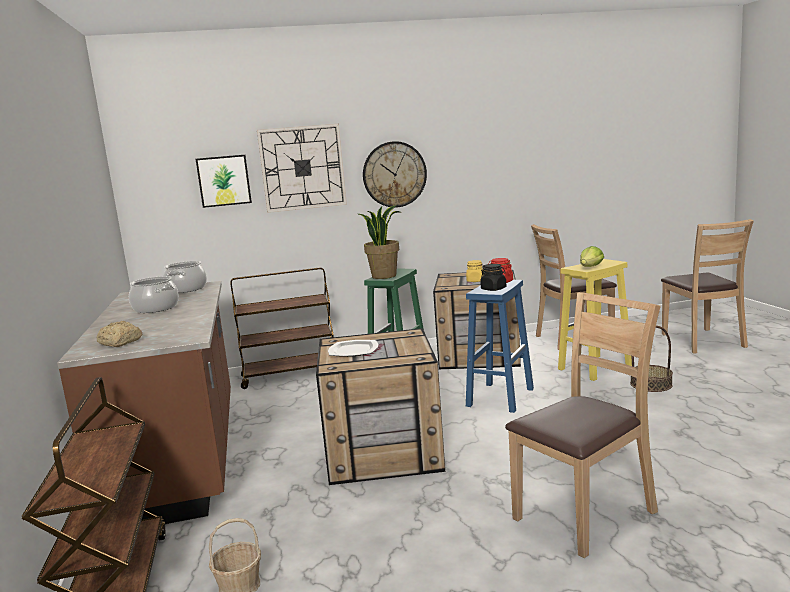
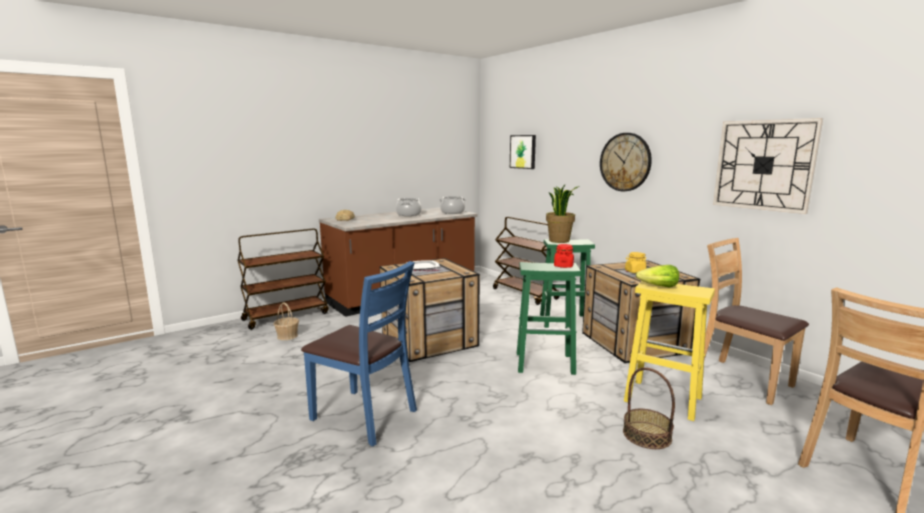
camera: 65 degrees right, 0 degrees up
(302, 168) = (564, 148): wall clock -> wall clock (764, 165)
(493, 289) = (537, 266): black jar -> none
(500, 397) = (546, 363): blue stool -> green stool
(584, 514) = (364, 416): brown chair -> blue chair

